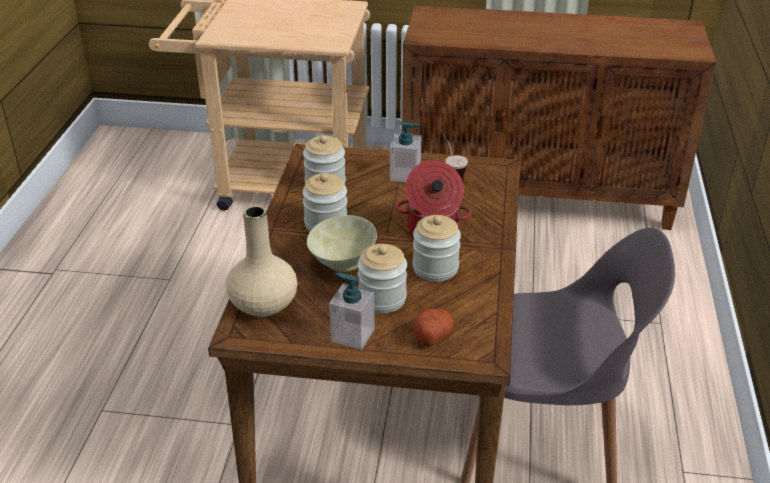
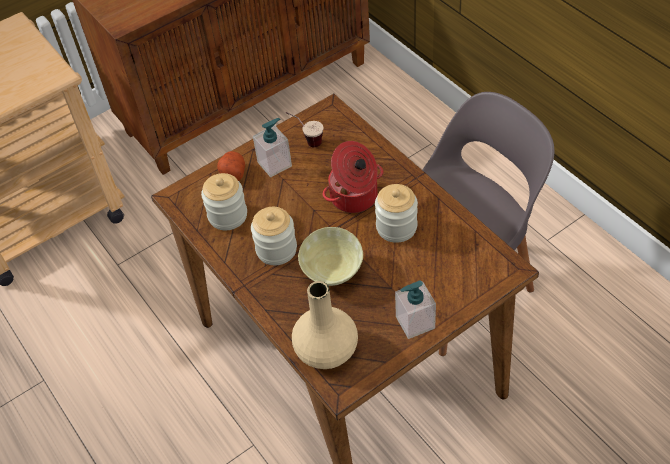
camera: 40 degrees left, 15 degrees up
(382, 298) = (395, 279): jar -> none
(432, 335) = (461, 280): potato -> potato (232, 173)

